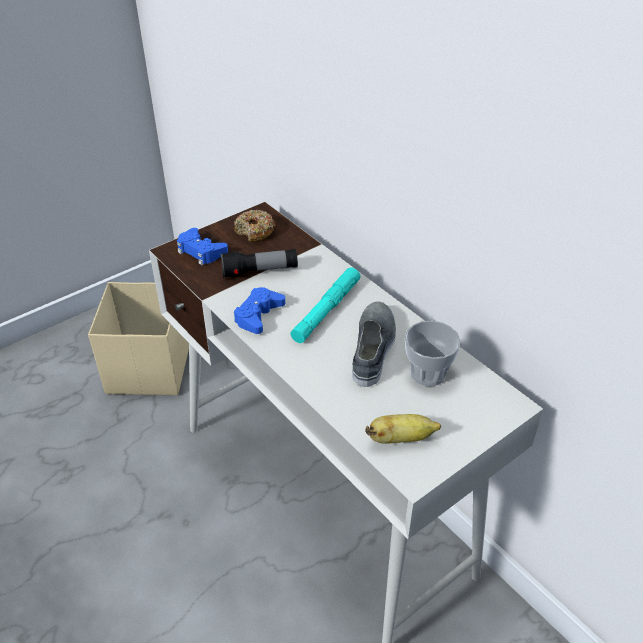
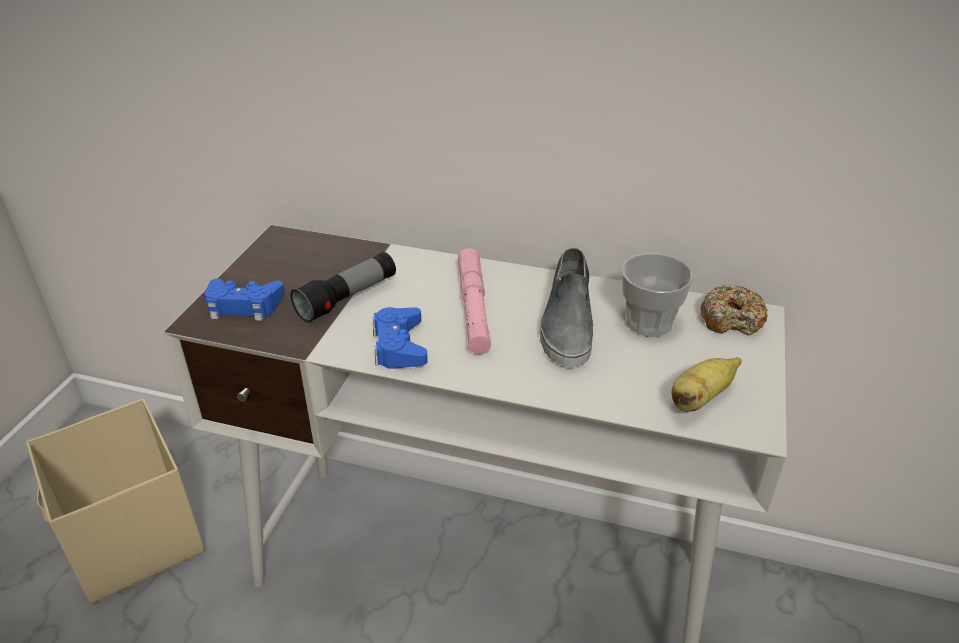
camera: 35 degrees left, 5 degrees down
(255, 231) = (294, 259): donut -> donut (731, 319)
(326, 310) = (473, 307): turquoise flashlight -> pink flashlight
(373, 347) = (567, 323): grey shoe -> grey shoe turned 150 degrees counterclockwise

